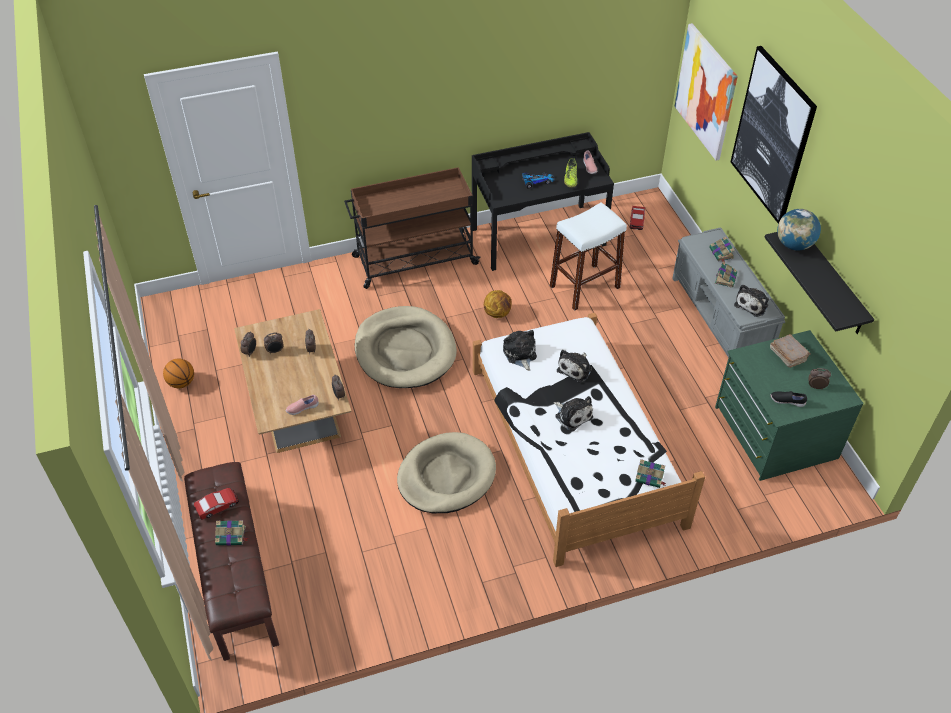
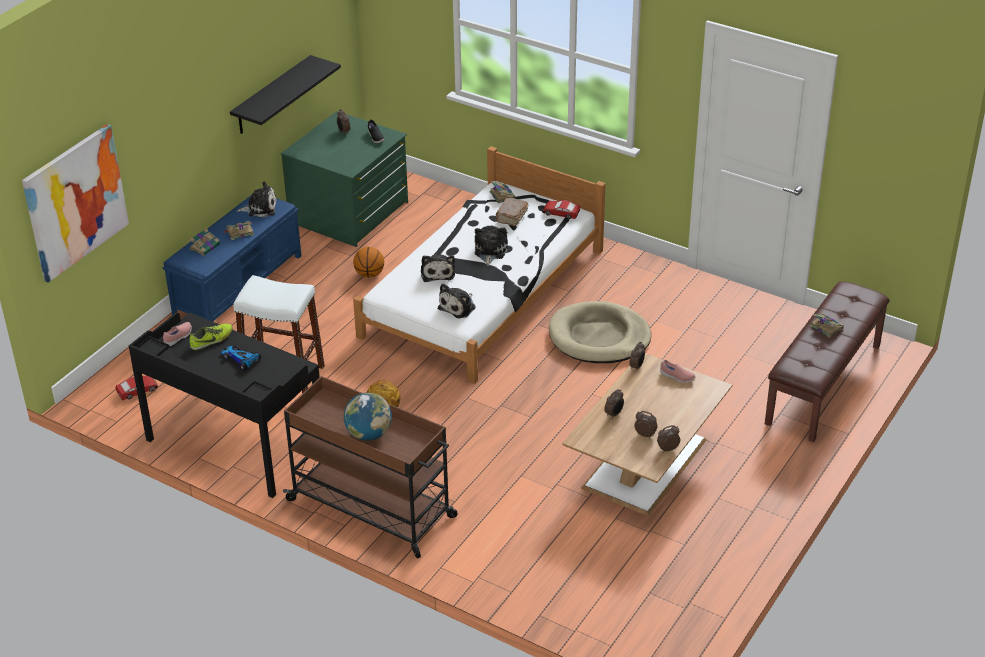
camera: 130 degrees left, 10 degrees down
(181, 383) = (728, 556): basketball -> basketball (369, 274)
(217, 506) = (817, 350): toy car -> toy car (561, 213)
(405, 351) = (502, 437): beige dog bed -> none
(576, 368) = (437, 272): plush toy -> plush toy turned 90 degrees clockwise
(720, 317) = (239, 284): grey bench -> blue bench
(772, 136) = (169, 101): picture -> none
(787, 355) = (323, 152): brown book -> brown book (511, 217)
(794, 245) = (259, 106): globe -> globe (369, 434)

